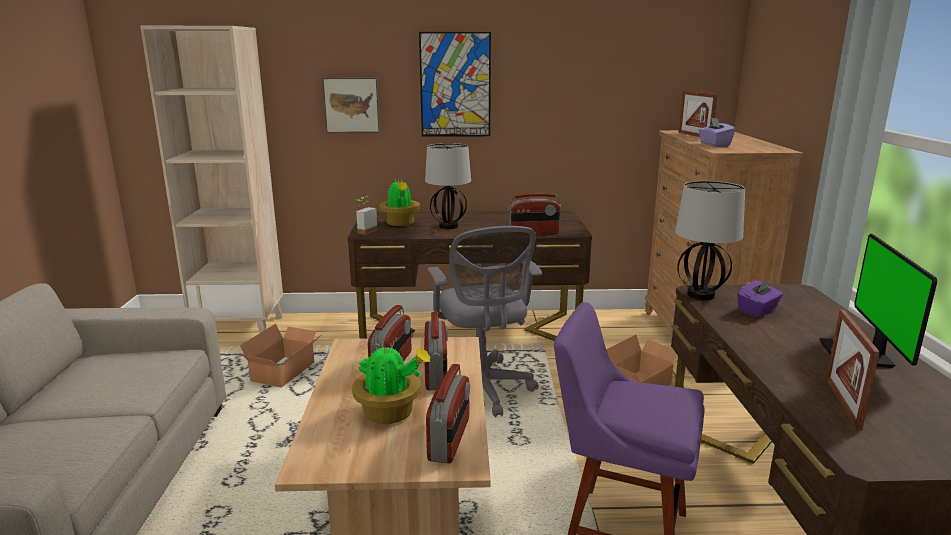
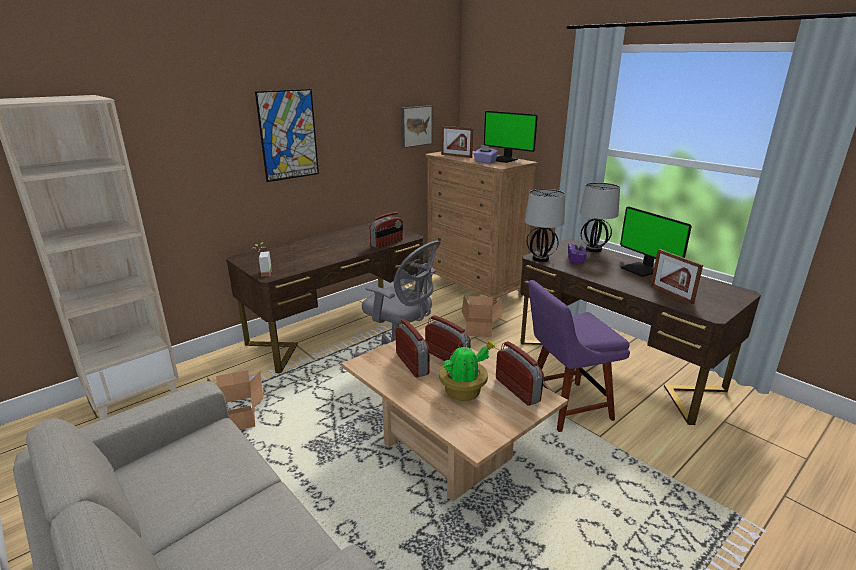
camera: 40 degrees left, 5 degrees up
(352, 105) = (202, 162): picture -> picture (415, 126)
(400, 223) = (279, 259): potted plant -> none
(448, 226) = (321, 253): table lamp -> table lamp (594, 249)
(754, 145) = (504, 159): none -> monitor

